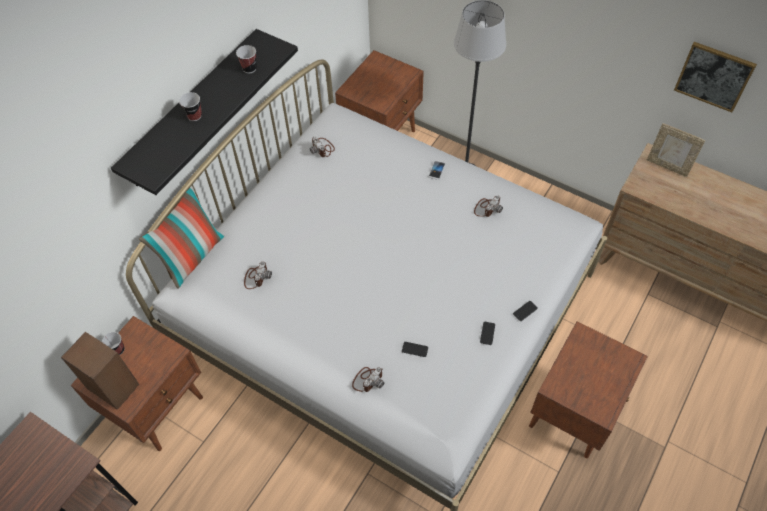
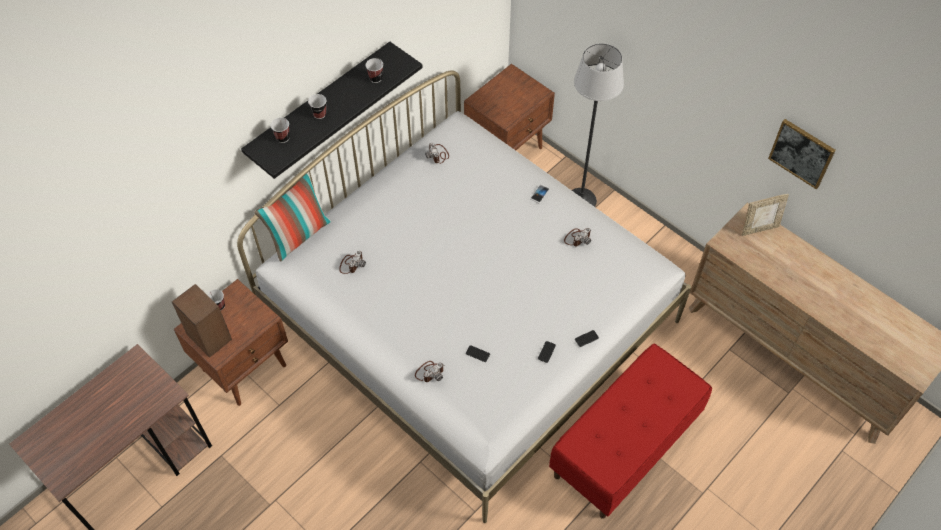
camera: 10 degrees right, 0 degrees up
(157, 148) = (283, 138): none -> cup
(573, 413) = (624, 446): brown nightstand -> red bench
(667, 166) = (759, 228): picture frame -> picture frame turned 60 degrees counterclockwise

